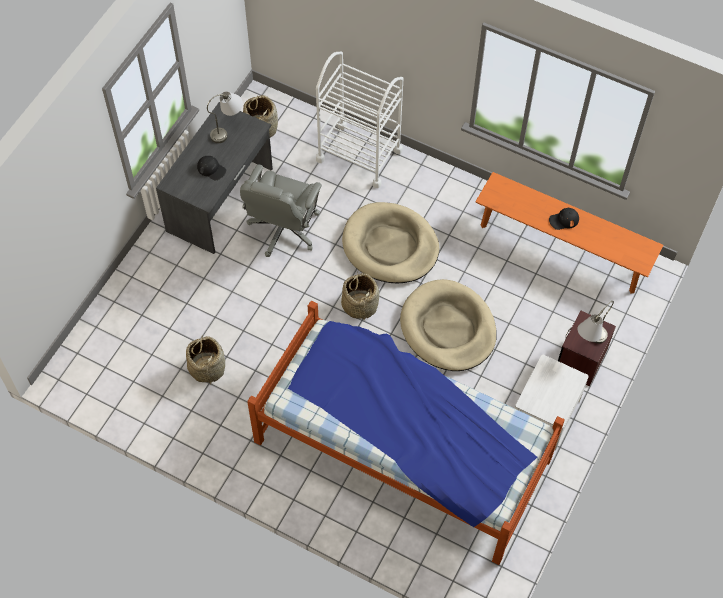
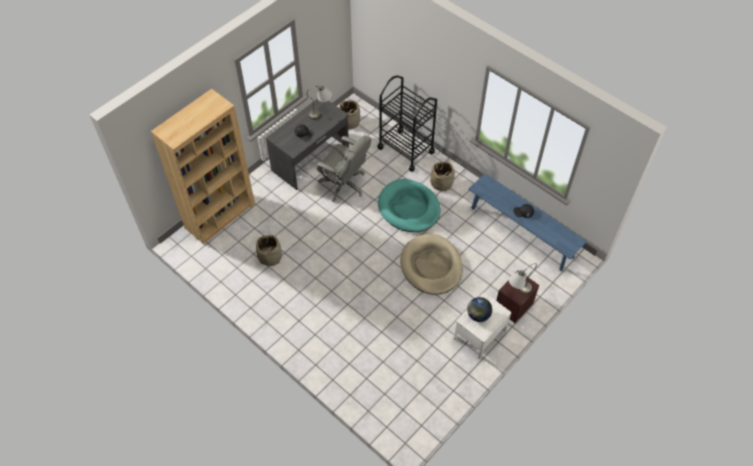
camera: 15 degrees right, 5 degrees down
(110, 320) = (220, 215): none -> brown bookcase
(283, 229) = (344, 184): grey office chair -> grey office chair turned 90 degrees counterclockwise
(359, 155) = (406, 149): white cart -> black cart
(360, 305) = (378, 239): basket -> basket (441, 183)
(390, 246) = (409, 208): beige dog bed -> turquoise dog bed
(402, 449) = (378, 335): bed -> none
(543, 391) = (478, 315): none -> globe
(562, 247) = (521, 232): orange bench -> blue bench

